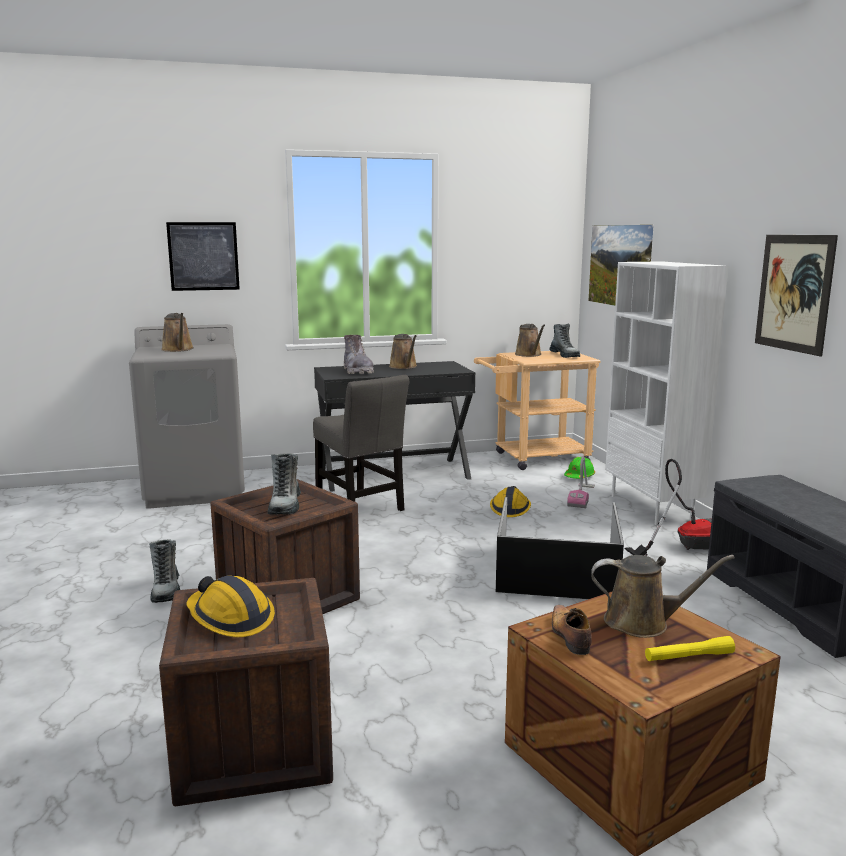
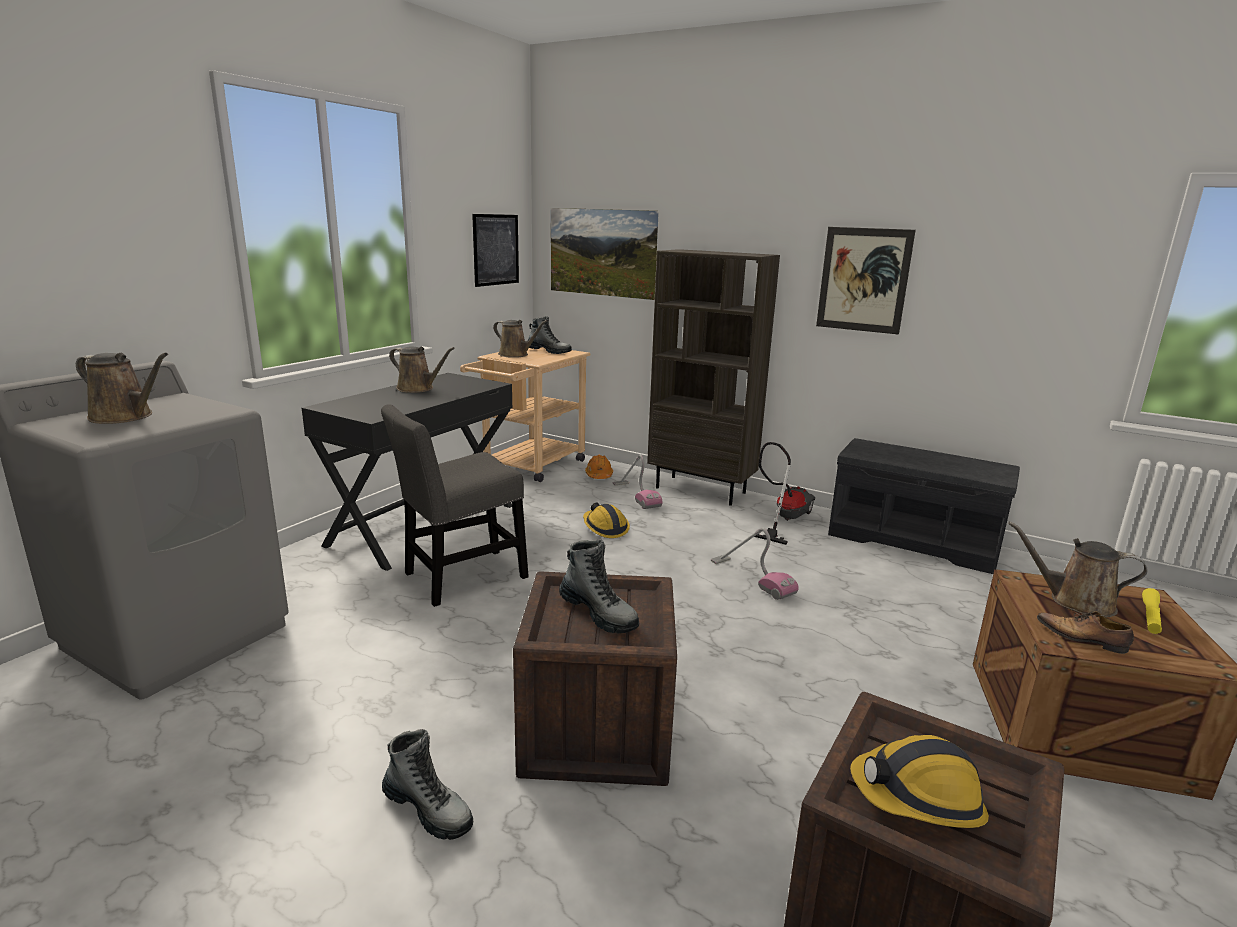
camera: 45 degrees left, 5 degrees up
(203, 256) = (94, 247): picture -> picture (496, 250)
(357, 371) = (380, 404): grey boot -> none
(361, 507) = (460, 578): grey chair -> grey chair turned 135 degrees clockwise
(558, 571) = (751, 578): black storage box -> vacuum cleaner
(579, 477) = (599, 475): green hard hat -> orange hard hat
(643, 622) = (1075, 601): brown watering can -> brown watering can turned 120 degrees counterclockwise
(652, 508) = (701, 490): white bookcase -> brown bookcase

